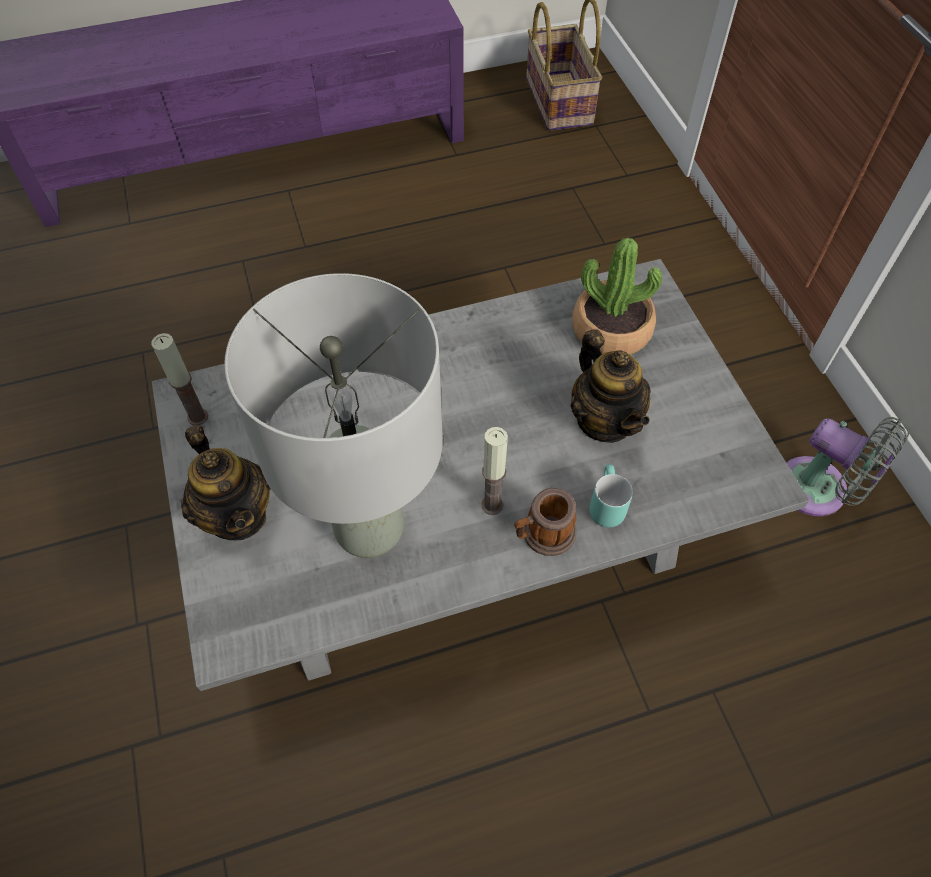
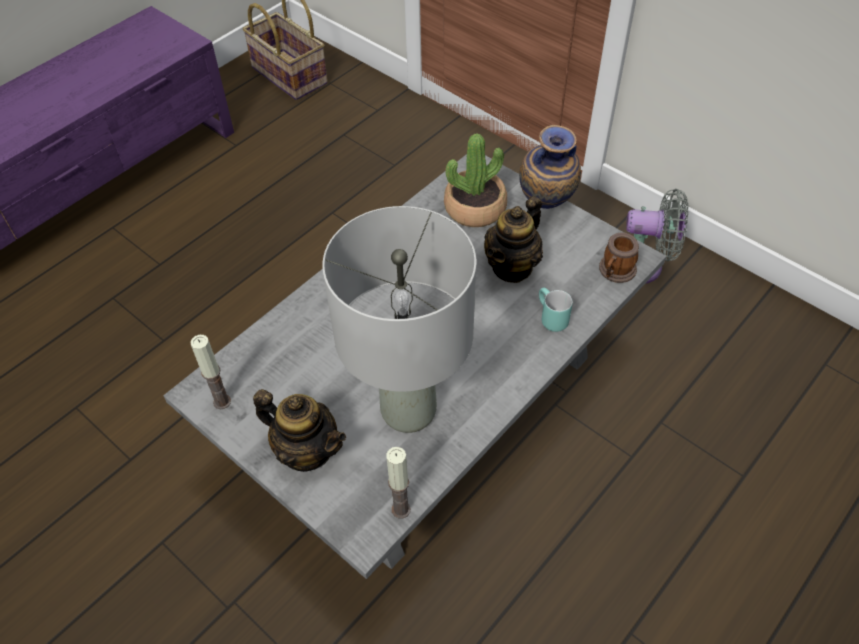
camera: 30 degrees left, 5 degrees down
(492, 505) = (479, 354): candle -> candle (401, 509)
(543, 535) = (525, 355): mug -> mug (615, 272)
(604, 420) = (512, 267): teapot -> teapot turned 90 degrees clockwise
(694, 368) = (545, 208): none -> vase

